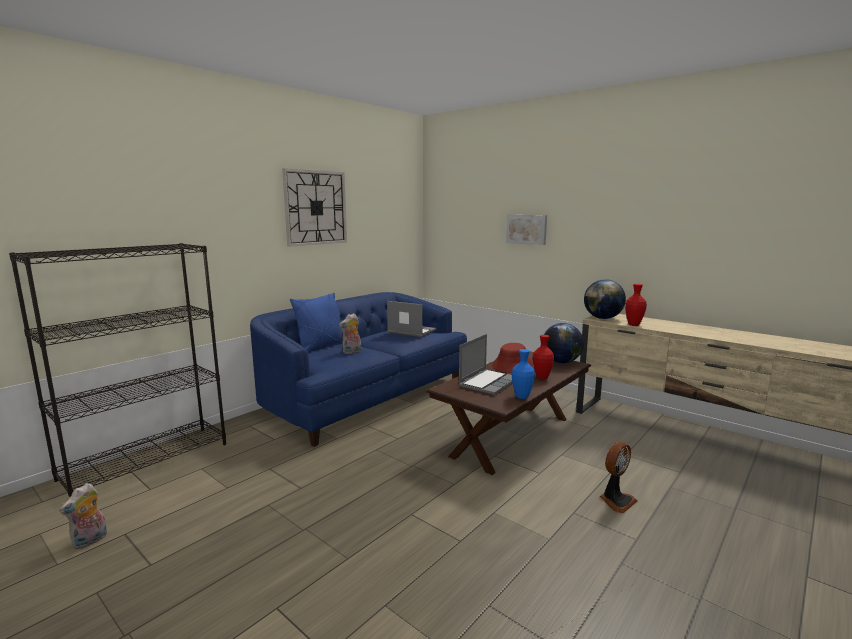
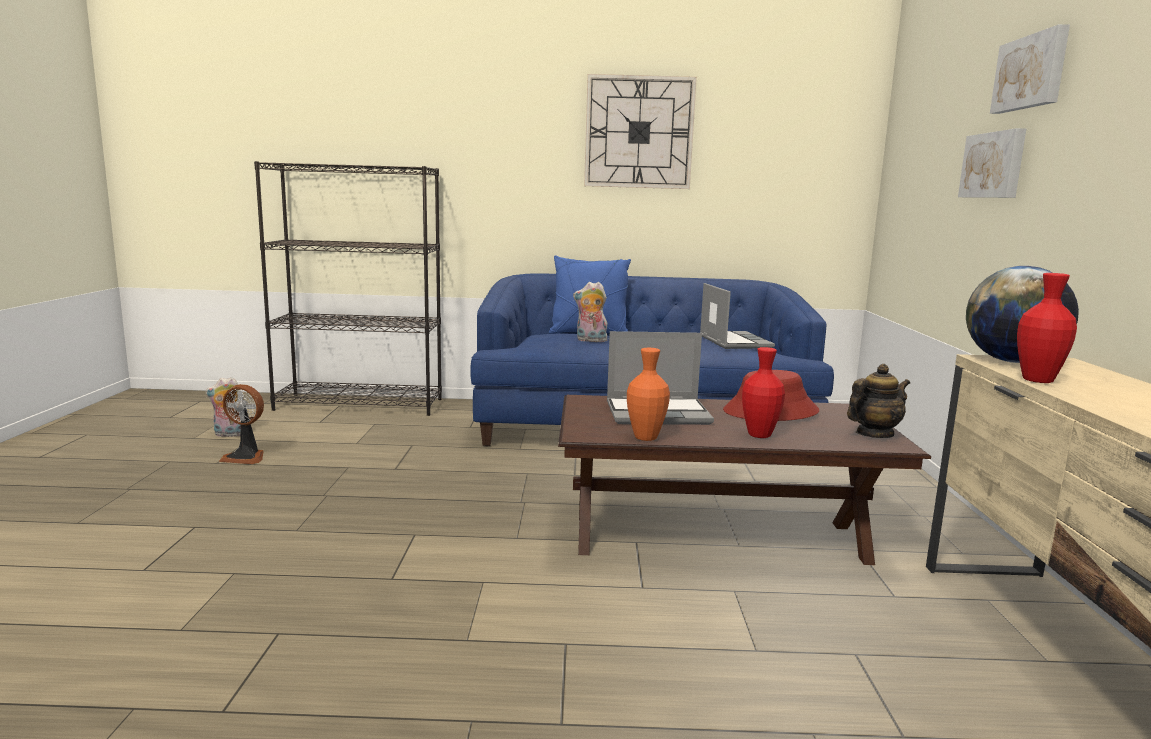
camera: 50 degrees right, 0 degrees up
(522, 397) = (645, 438): blue vase -> orange vase
(546, 191) = (1031, 72): none -> picture
(561, 362) = (874, 434): globe -> teapot
(616, 500) = (661, 677): fan -> fan (246, 457)

